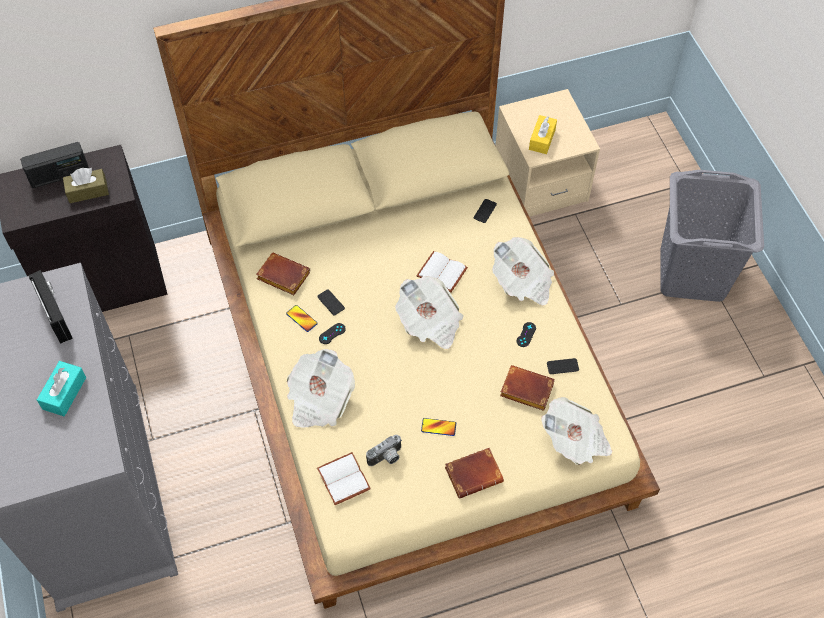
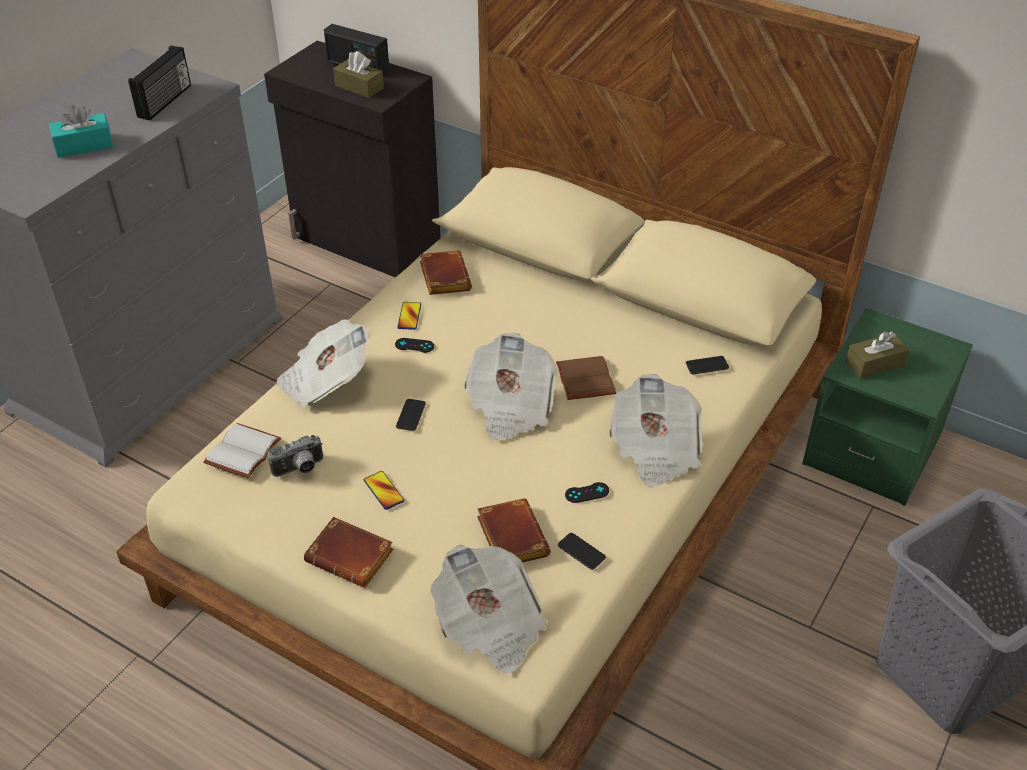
camera: 50 degrees right, 15 degrees down
(331, 302) = (451, 324): phone -> phone (411, 415)
(386, 458) = (300, 469): camera -> camera turned 45 degrees counterclockwise
(440, 273) = (583, 379): white book -> brown book
(540, 181) = (872, 449): beige nightstand -> green nightstand
(542, 139) = (874, 364): yellow tissue box -> brown tissue box

